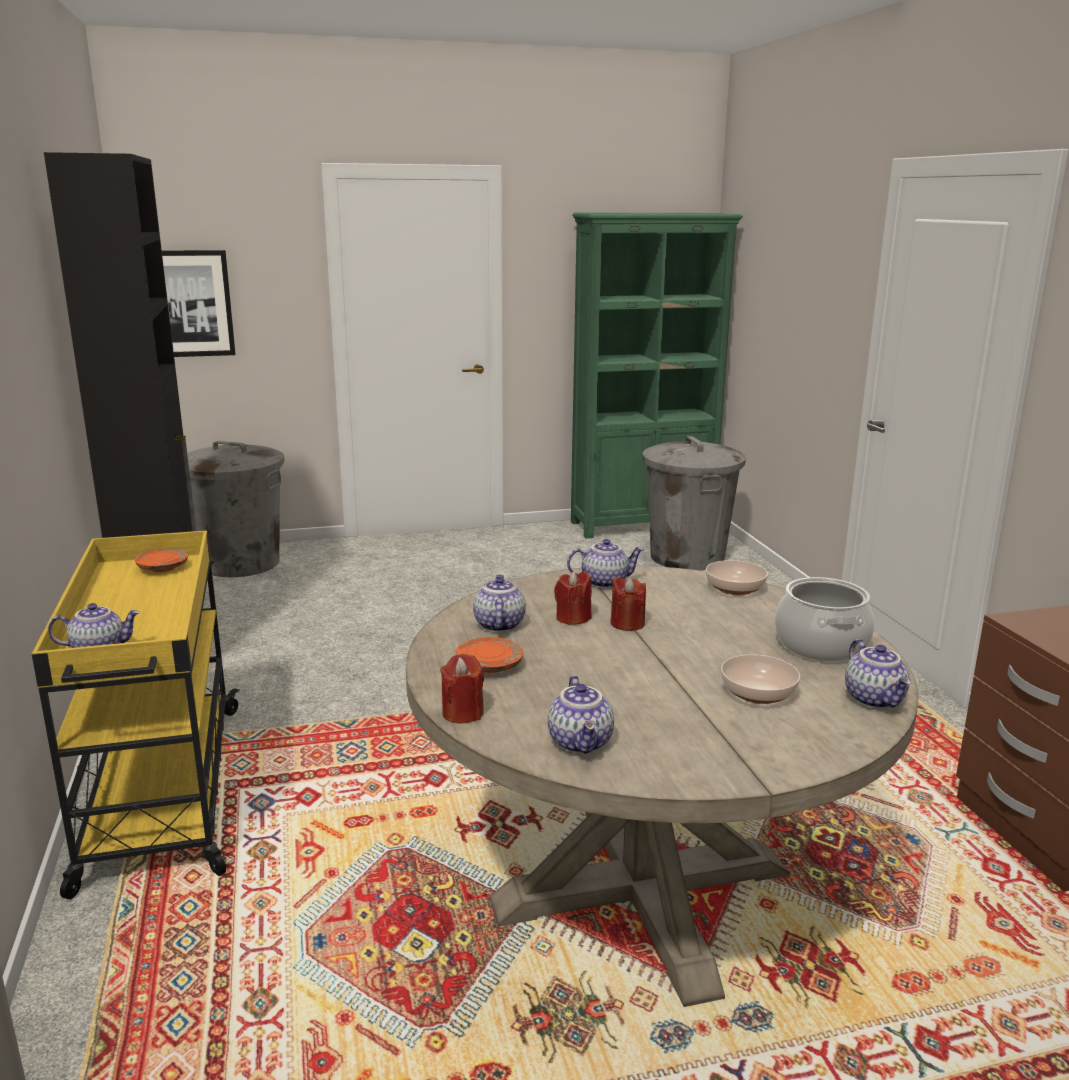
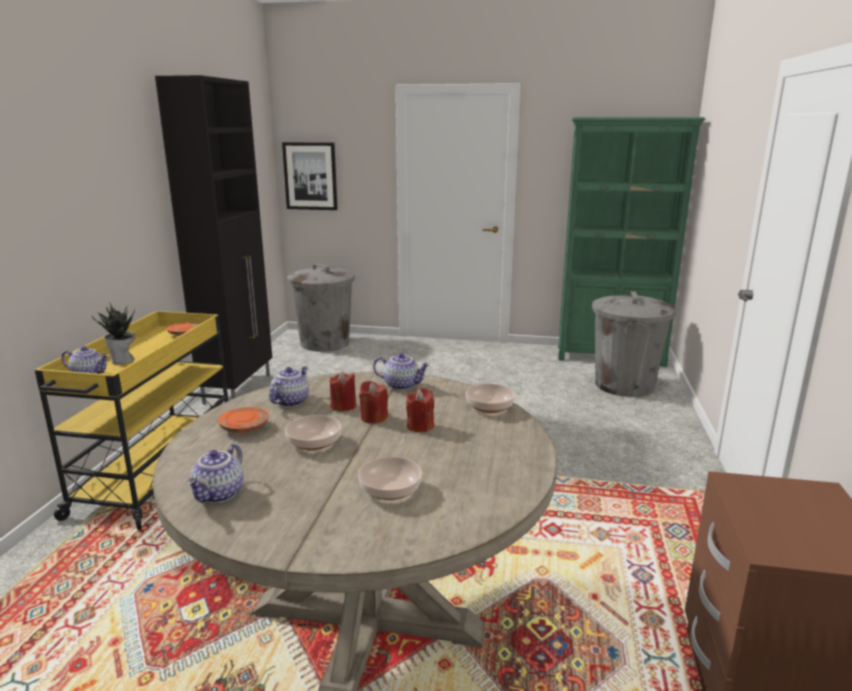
camera: 25 degrees right, 0 degrees up
(123, 620) = (124, 360): none -> potted plant
(463, 713) = (182, 455): red candle -> red candle (420, 426)
(601, 665) = (313, 443): none -> bowl
(820, 645) = (493, 464): cooking pot -> none
(876, 699) = (475, 518): teapot -> none

